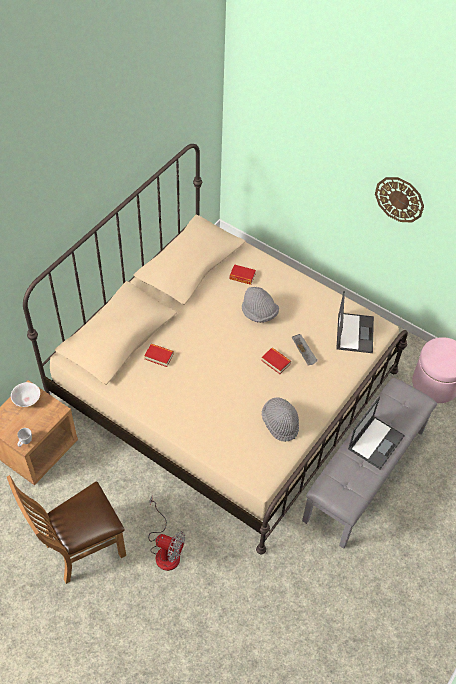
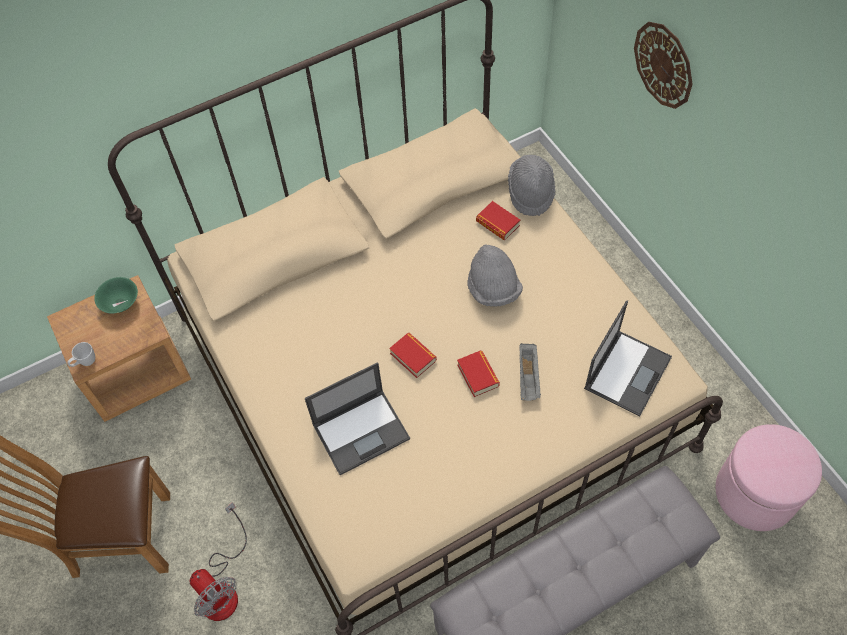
camera: 30 degrees right, 5 degrees up
(27, 400) = (120, 303): white bowl -> green bowl
(159, 356) = (313, 305): book -> book (413, 357)
(280, 423) = (433, 477): grey hat -> grey hat (530, 192)
(376, 442) = (581, 564): laptop -> laptop (362, 431)
(399, 199) = (777, 176): wall clock -> wall clock (663, 65)

